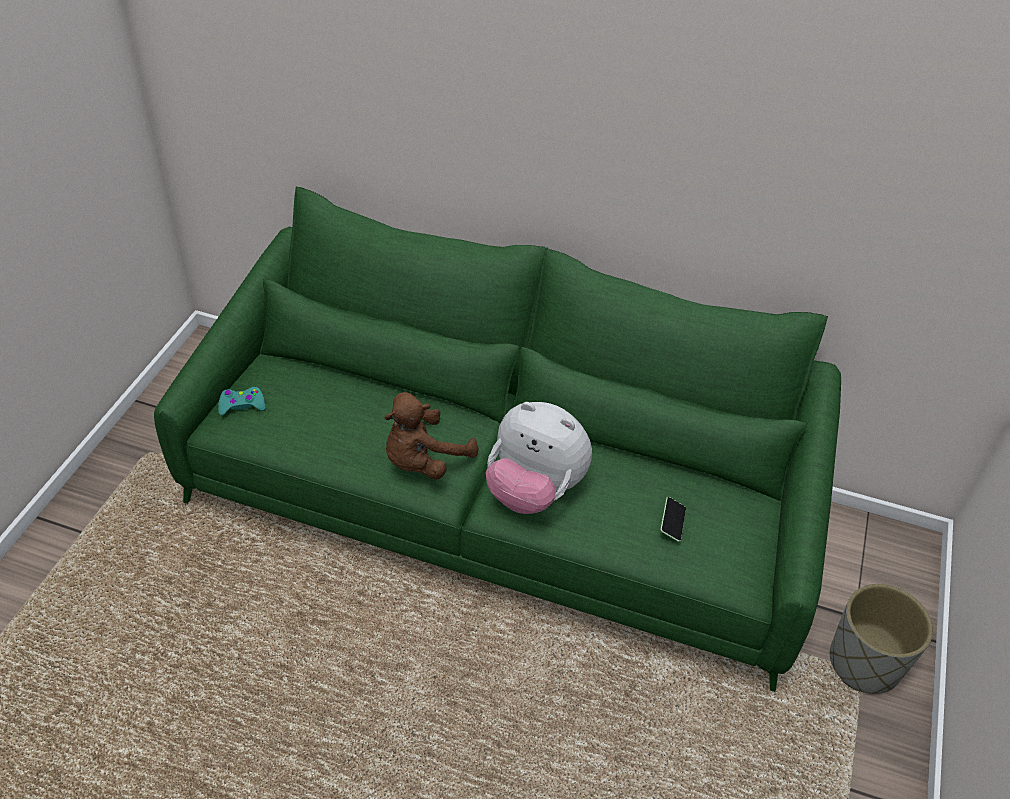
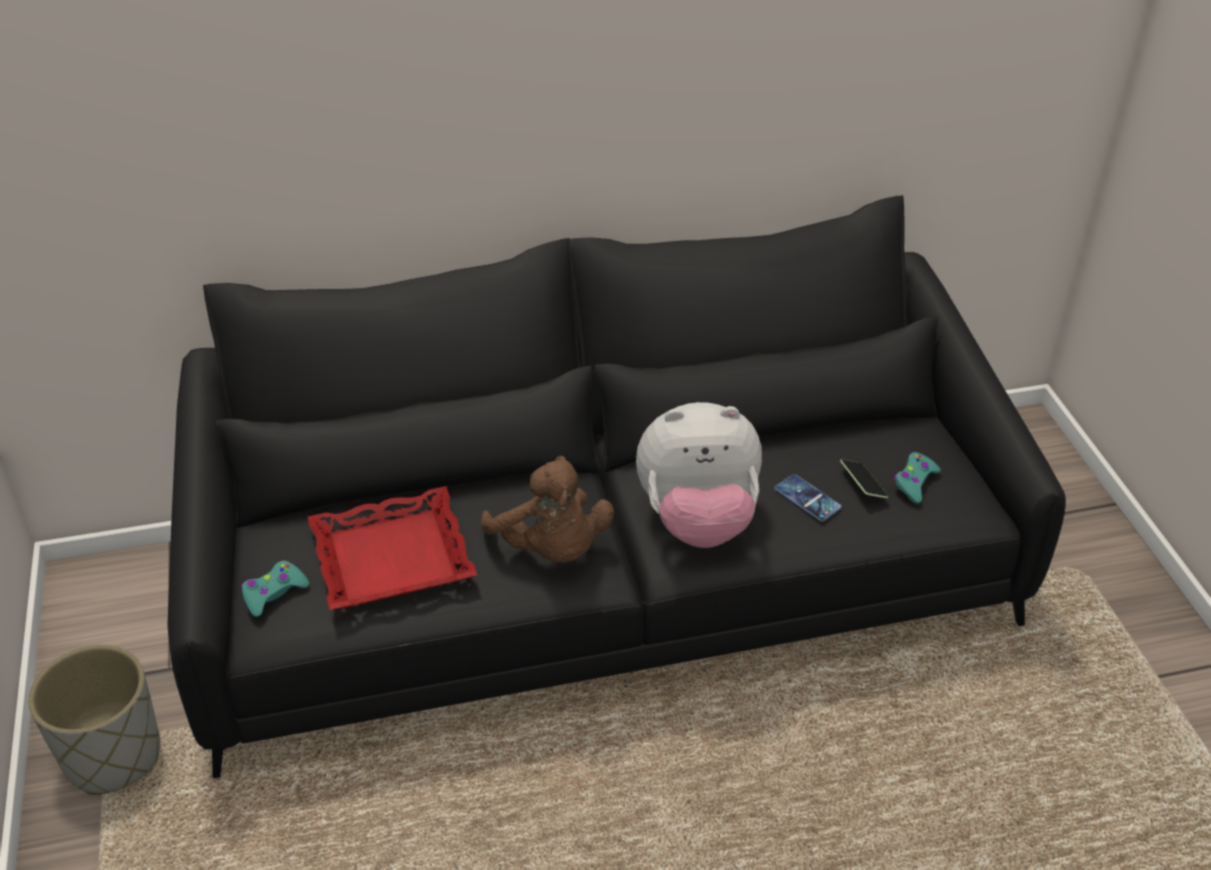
camera: 30 degrees left, 5 degrees down
(324, 418) = (392, 559): none -> red tray
(423, 461) = (551, 549): brown plush toy -> brown plush toy turned 45 degrees counterclockwise
(499, 506) = (604, 588): green sofa -> black sofa
(623, 512) = (807, 498): none -> phone
(713, 541) = (914, 482): none -> turquoise game controller
(864, 664) = (1076, 556): grey planter -> grey planter (114, 756)

